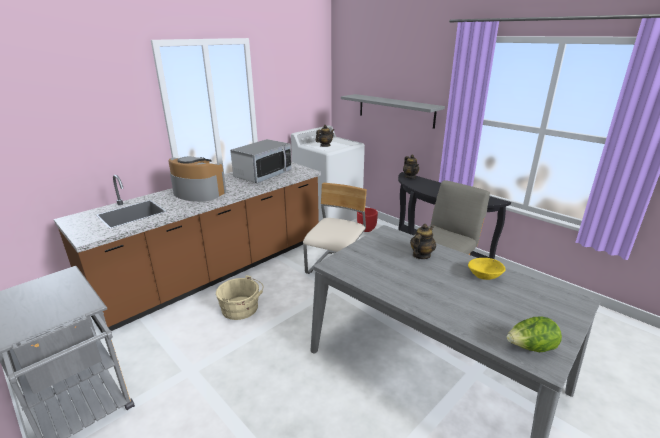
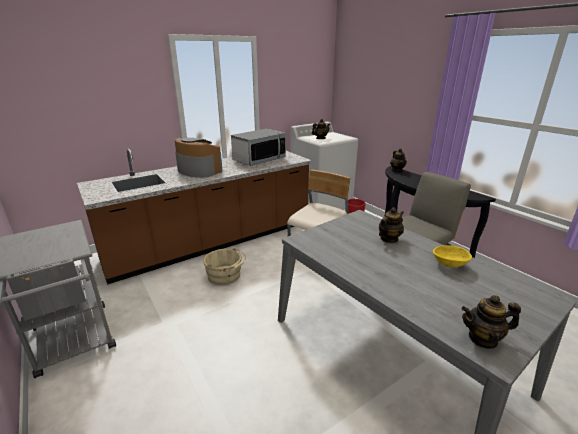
camera: 10 degrees right, 0 degrees up
(395, 110) = (389, 107): grey shelf -> none
(530, 348) = (483, 339): lettuce -> teapot

